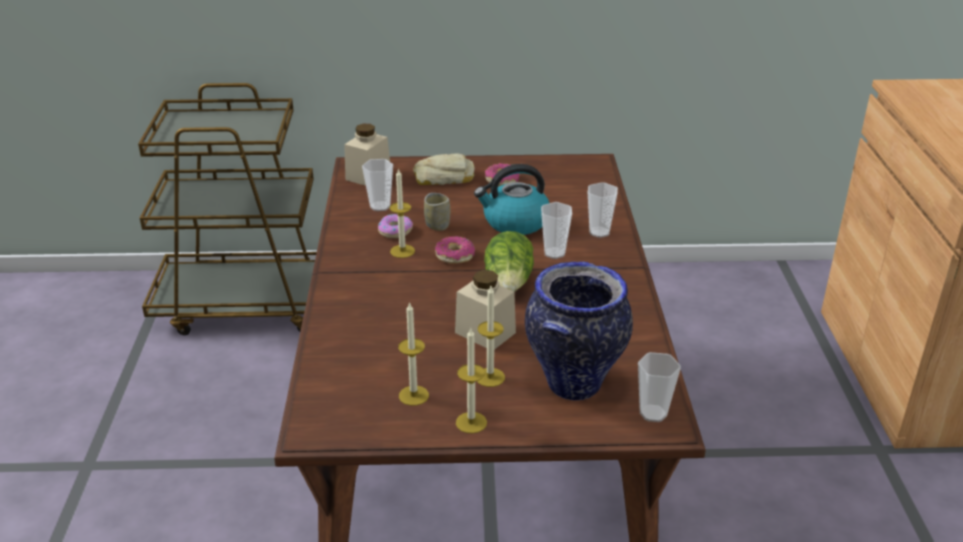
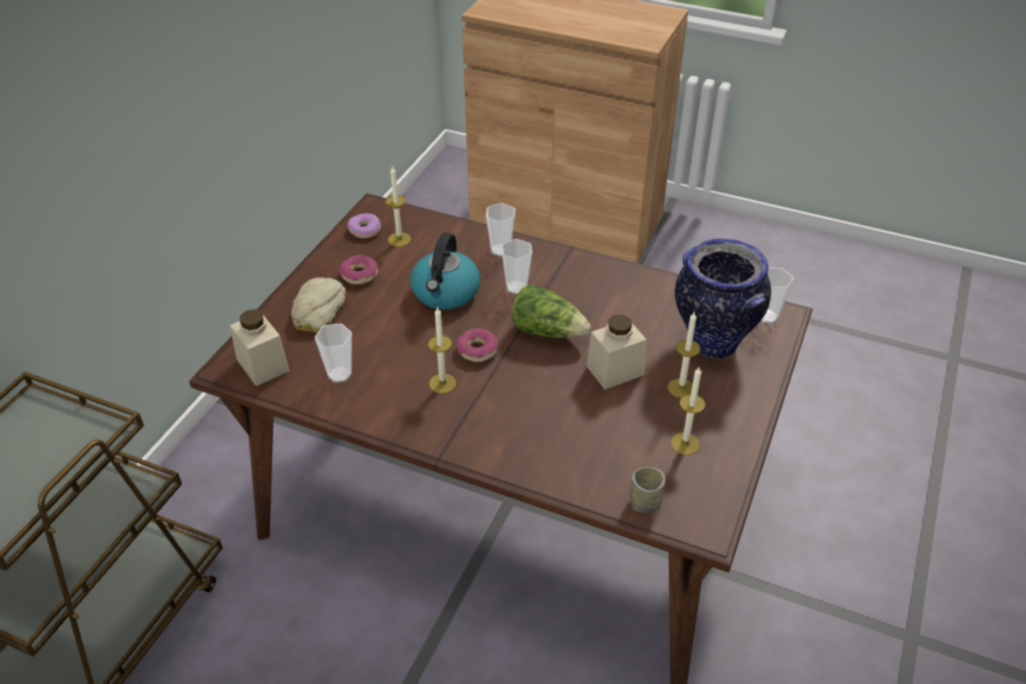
camera: 65 degrees left, 10 degrees up
(395, 231) = (399, 377): donut -> donut (365, 230)
(437, 225) = (412, 345): cup -> cup (644, 503)
(471, 422) = (737, 419): candle -> candle (399, 239)

